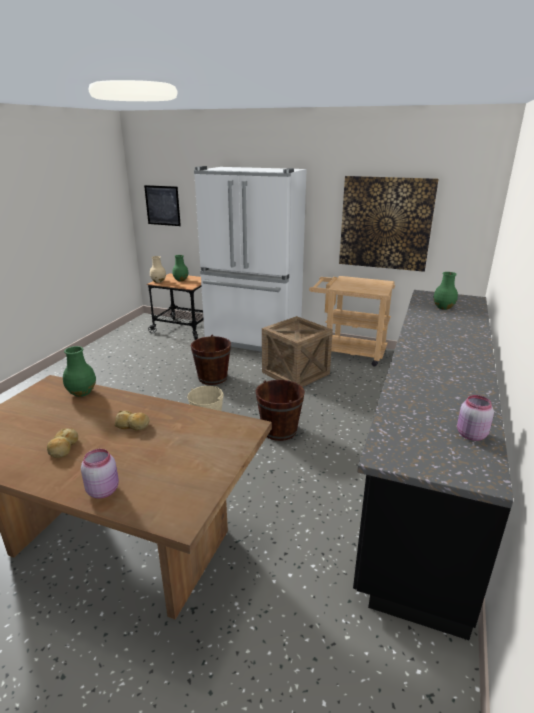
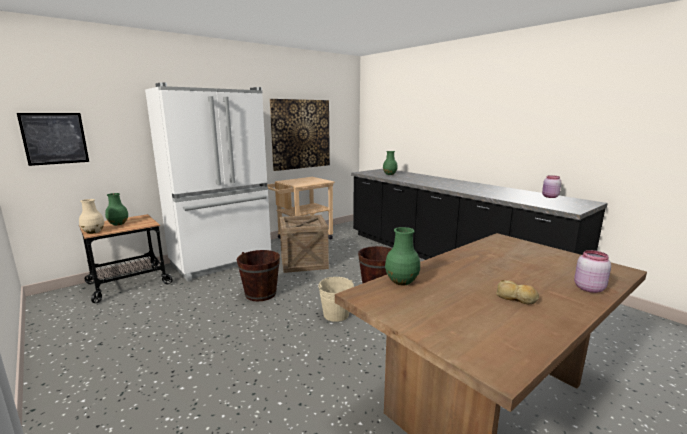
camera: 60 degrees left, 10 degrees down
(133, 425) = (484, 268): bread -> none

